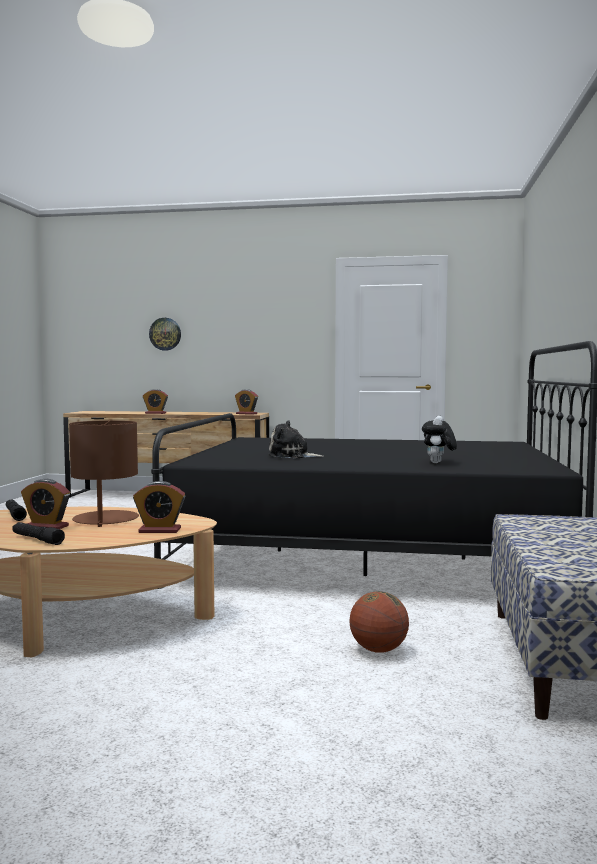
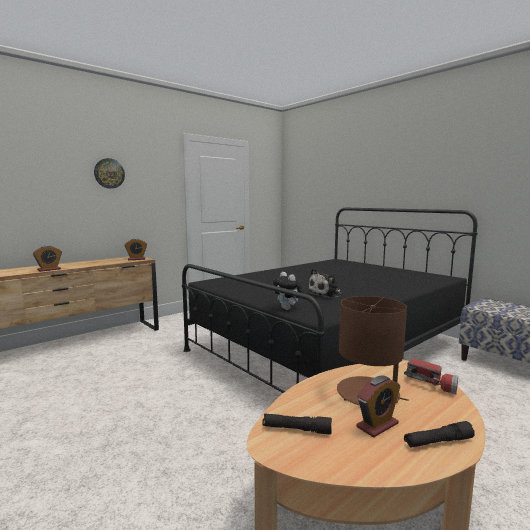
camera: 50 degrees left, 5 degrees up
(160, 530) = (431, 384): alarm clock -> flashlight
(165, 334) = (30, 187): wall clock -> wall clock (109, 173)
(378, 650) = (502, 403): basketball -> none
(438, 463) = (400, 282): plush toy -> plush toy (288, 309)

